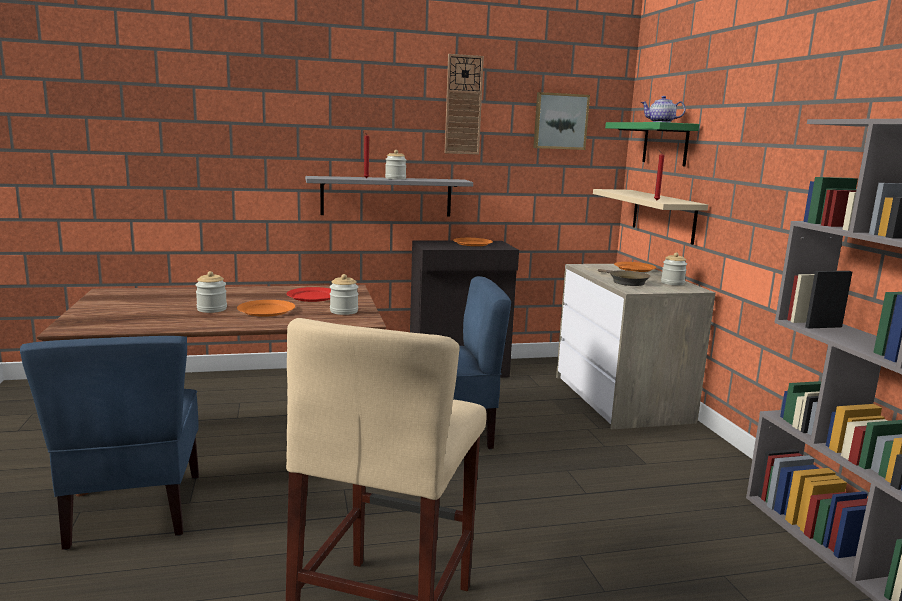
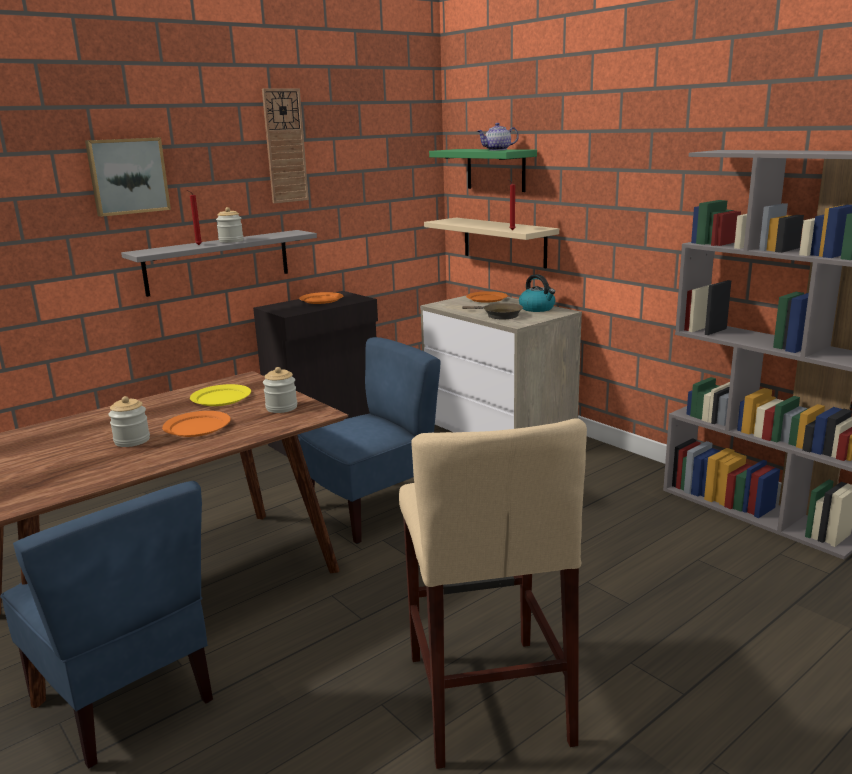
camera: 25 degrees left, 5 degrees up
(313, 296) = (221, 398): red plate -> yellow plate
(560, 121) = (381, 153): picture -> picture (127, 176)
(672, 283) = (537, 308): jar -> kettle

